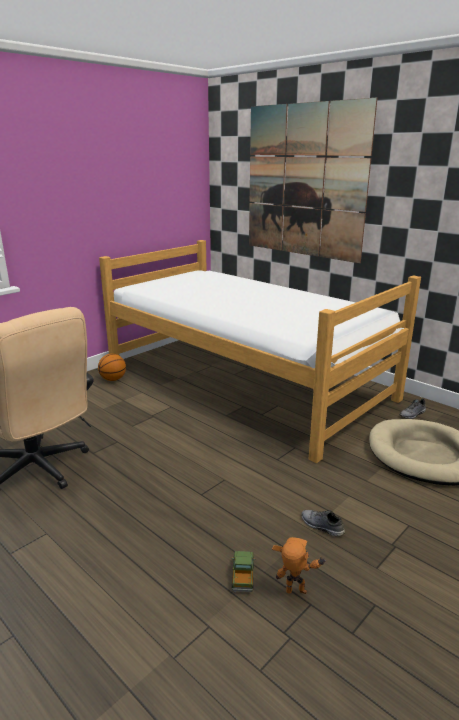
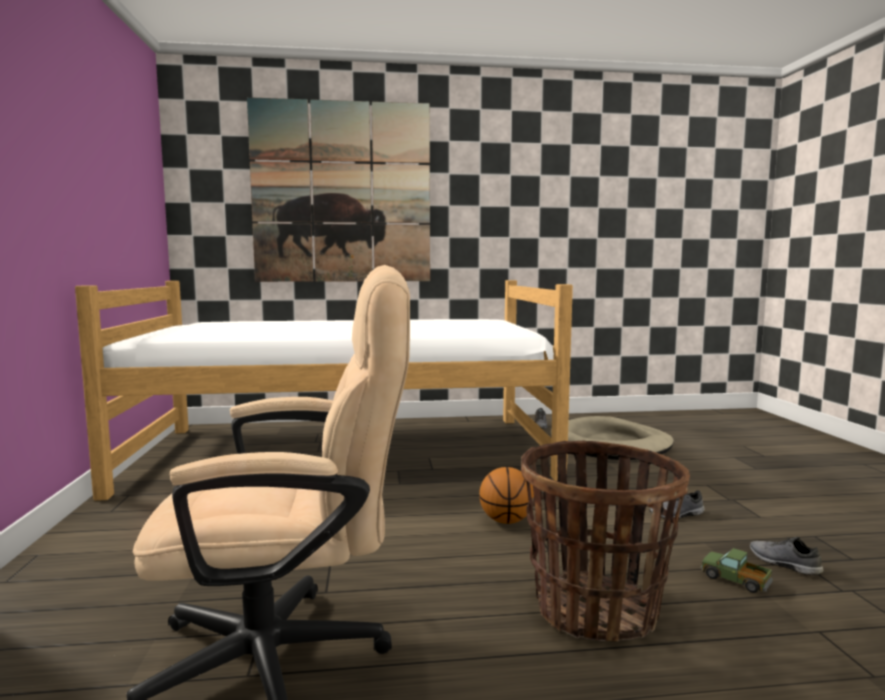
camera: 50 degrees left, 15 degrees down
(113, 379) = (144, 512): basketball -> basketball (506, 521)
(150, 532) = (596, 609): none -> basket
(296, 595) = (783, 563): toy robot -> grey shoe

